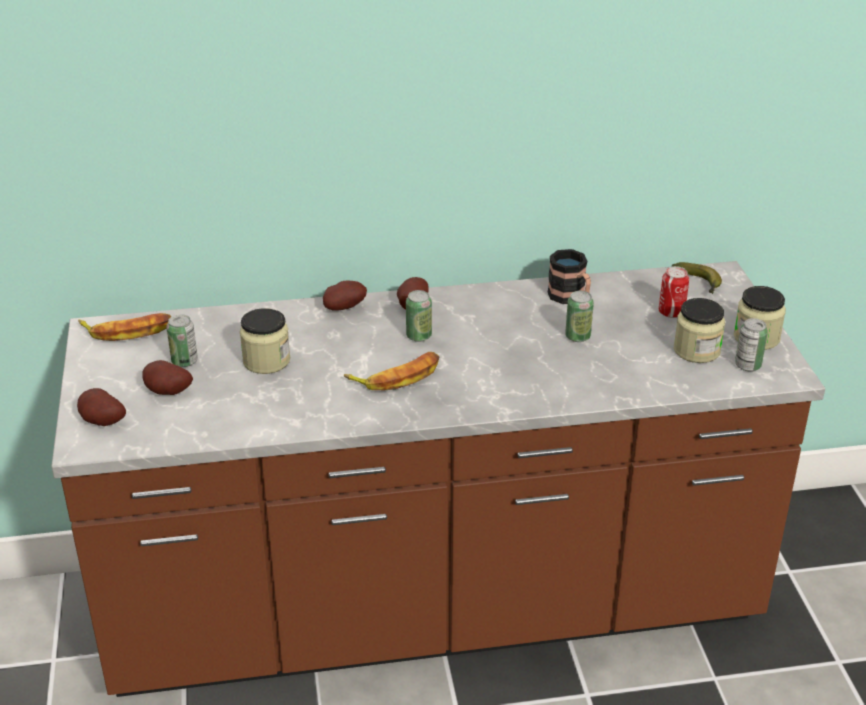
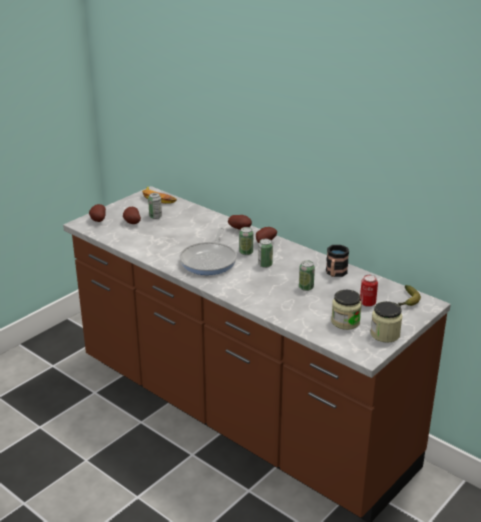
camera: 50 degrees right, 5 degrees down
(266, 361) = (179, 231): jar -> none
(397, 377) = (209, 260): banana -> frying pan
(747, 365) = (355, 340): can -> can (265, 265)

